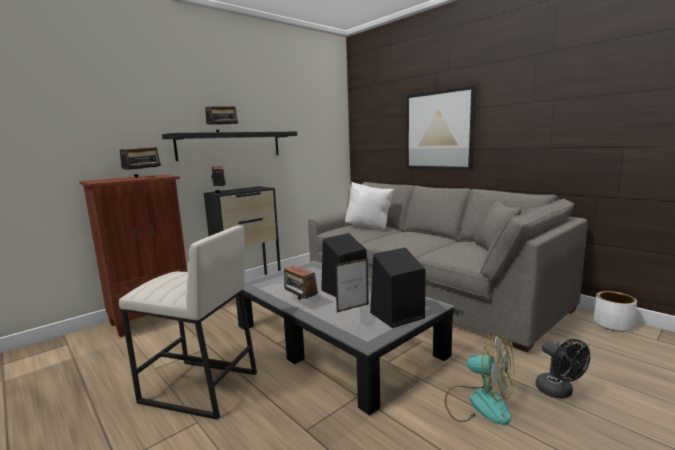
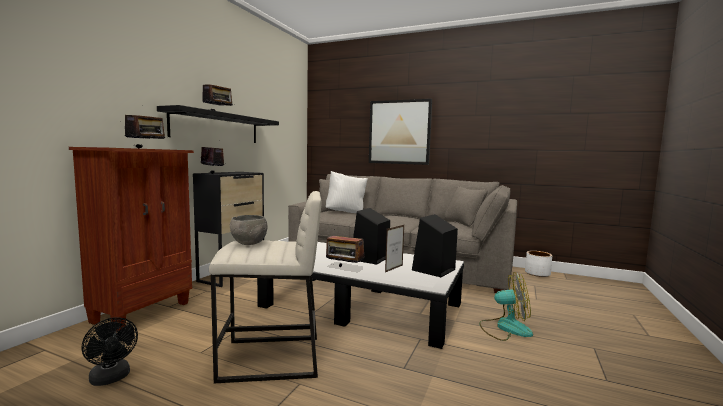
camera: 25 degrees left, 5 degrees down
(168, 279) = (249, 244): none -> grey bowl
(558, 392) = (543, 314): black fan -> black fan (111, 378)

